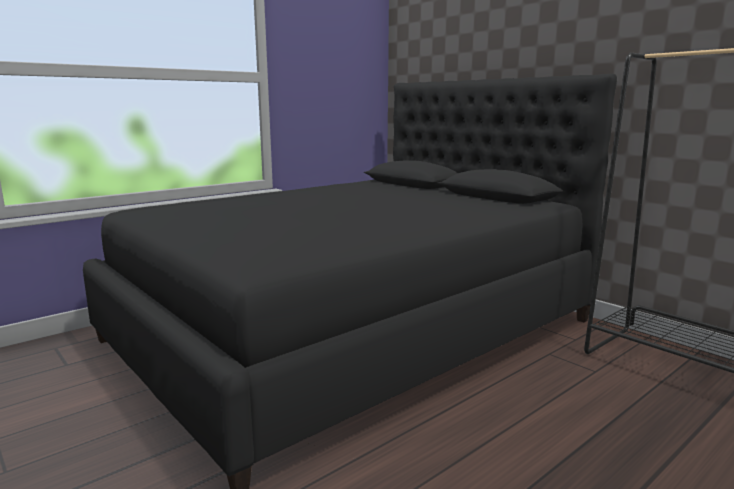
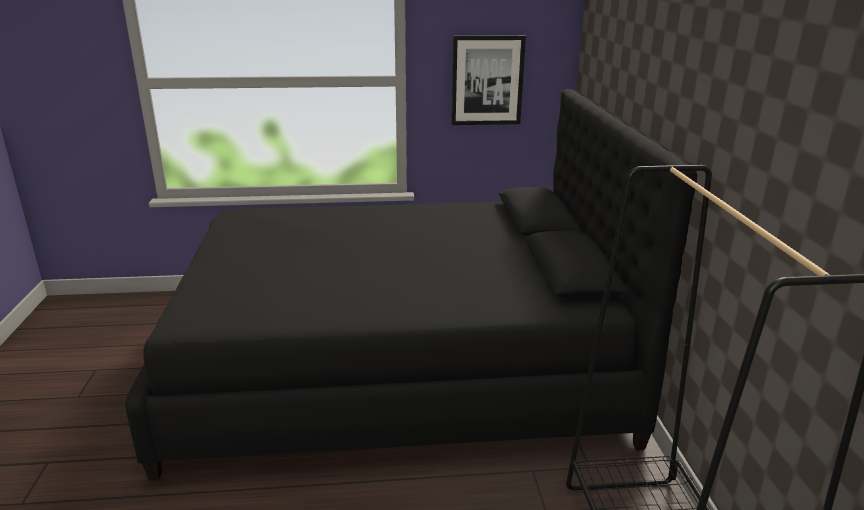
camera: 35 degrees right, 10 degrees up
(329, 80) = (487, 80): none -> picture

